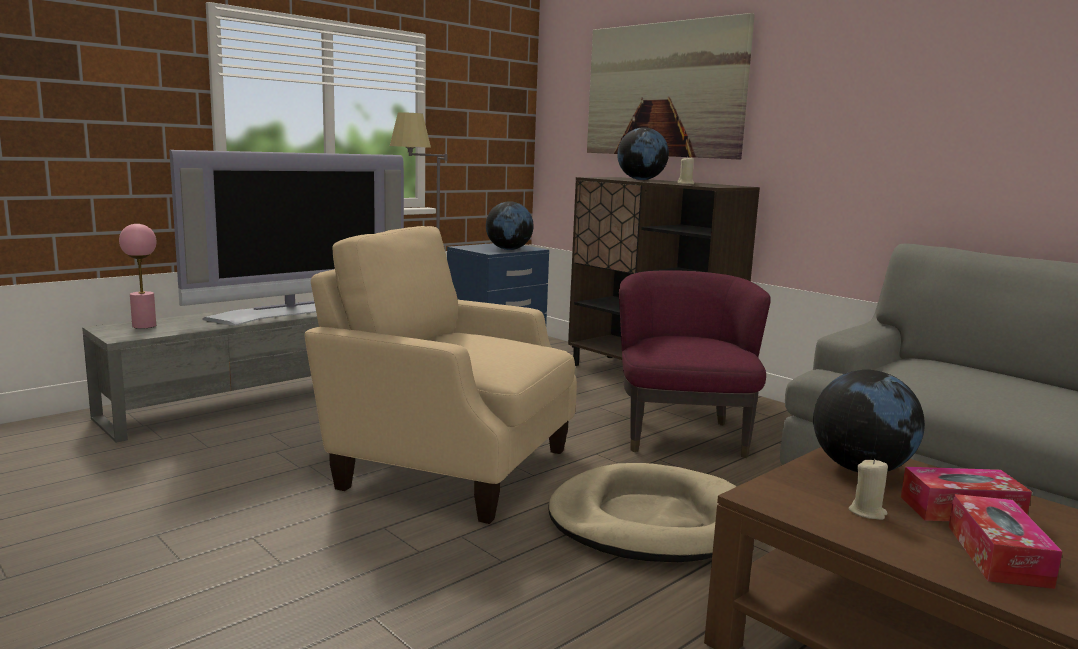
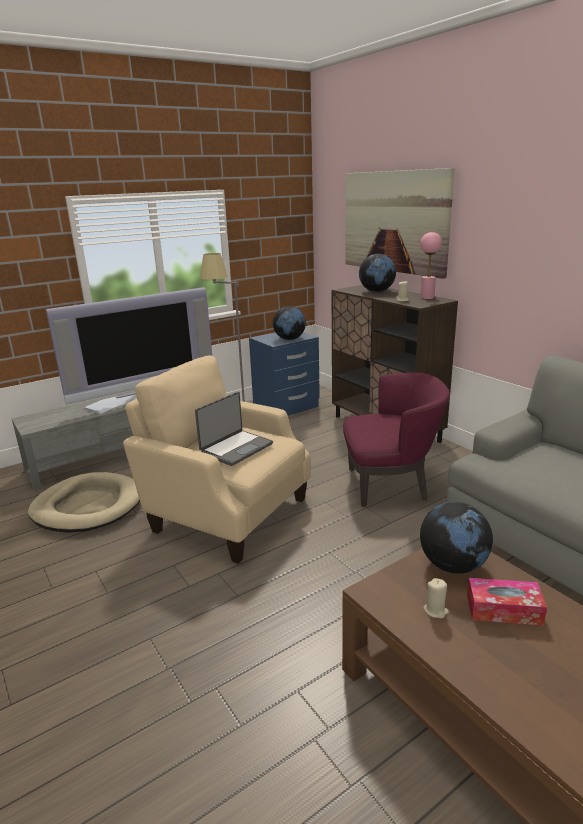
camera: 10 degrees right, 10 degrees up
(144, 326) = (47, 416): pink table lamp -> pink table lamp (427, 297)
(480, 350) = (235, 448): none -> laptop
(650, 521) = (342, 564): beige dog bed -> beige dog bed (88, 506)
(682, 435) = (390, 485): purple armchair -> purple armchair turned 75 degrees clockwise
(997, 555) = (505, 657): tissue box -> none

